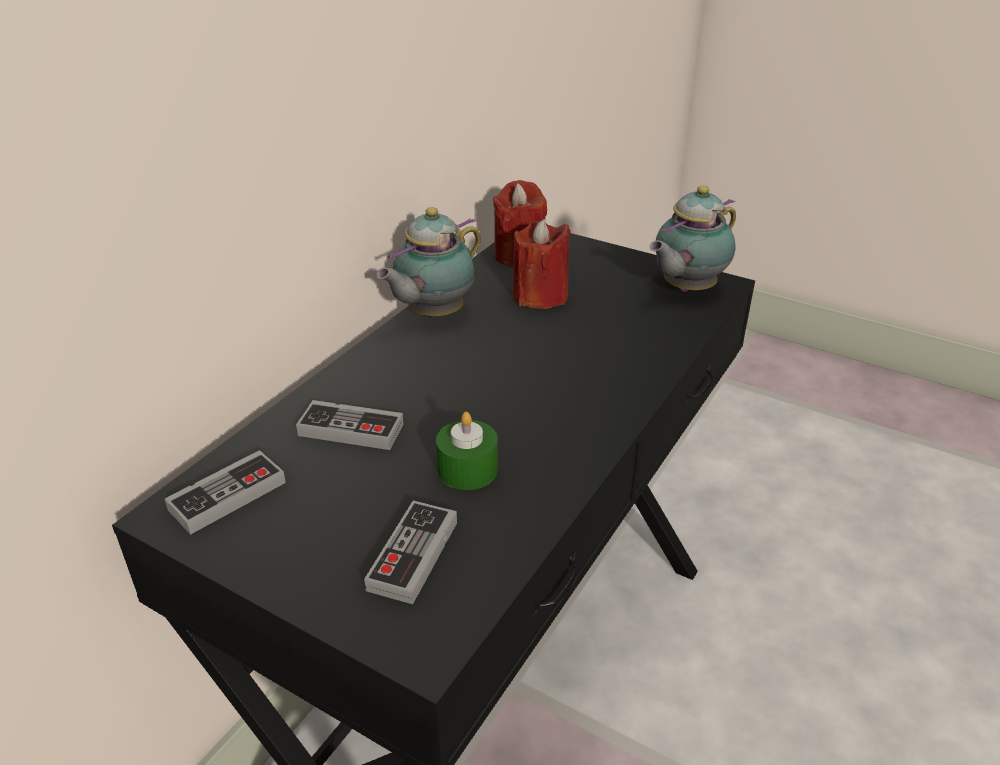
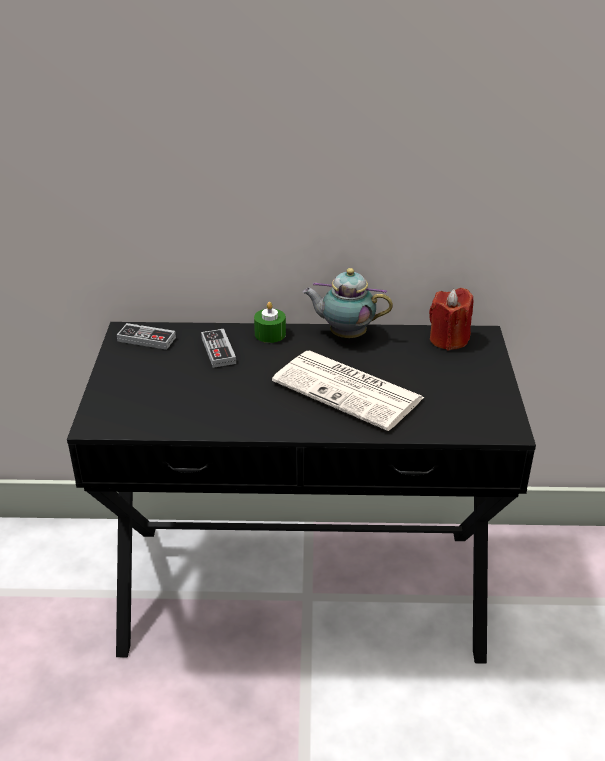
camera: 60 degrees right, 0 degrees up
(413, 555) = (145, 401): game controller -> none
(467, 469) = (217, 395): green candle -> green candle (270, 334)
(540, 296) = (407, 363): red candle -> none
(560, 353) = (350, 390): none -> newspaper
(685, 289) = (483, 416): teapot -> none

